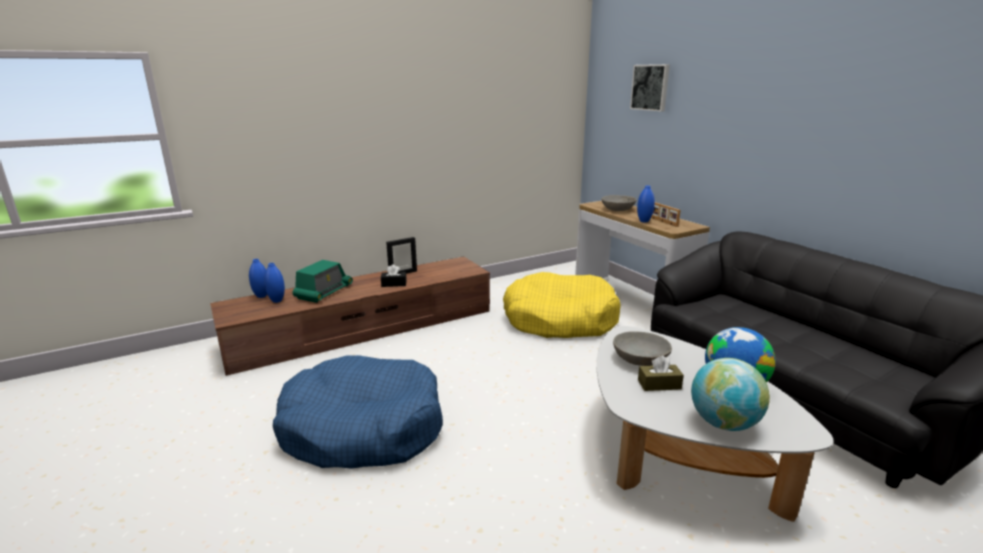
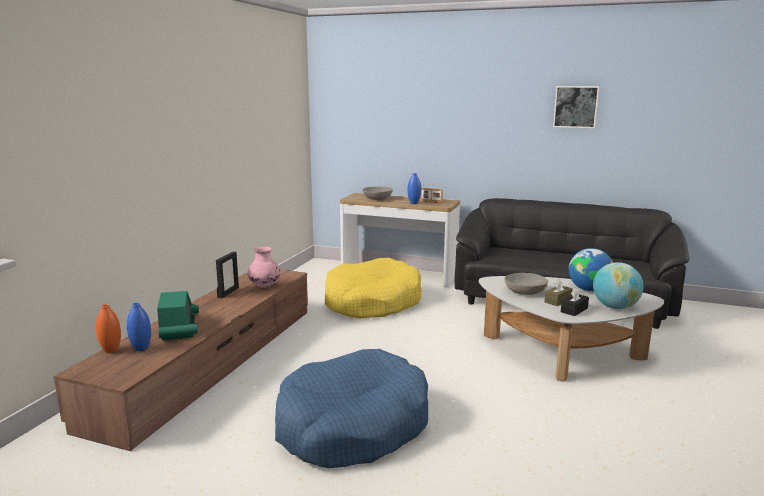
camera: 40 degrees left, 5 degrees down
(261, 296) = (111, 351): blue vase -> orange vase
(394, 284) = (239, 302): black tissue box -> black tissue box (574, 310)
(435, 275) = (265, 286): none -> pink vase
(650, 87) = (384, 93): picture -> picture (575, 106)

